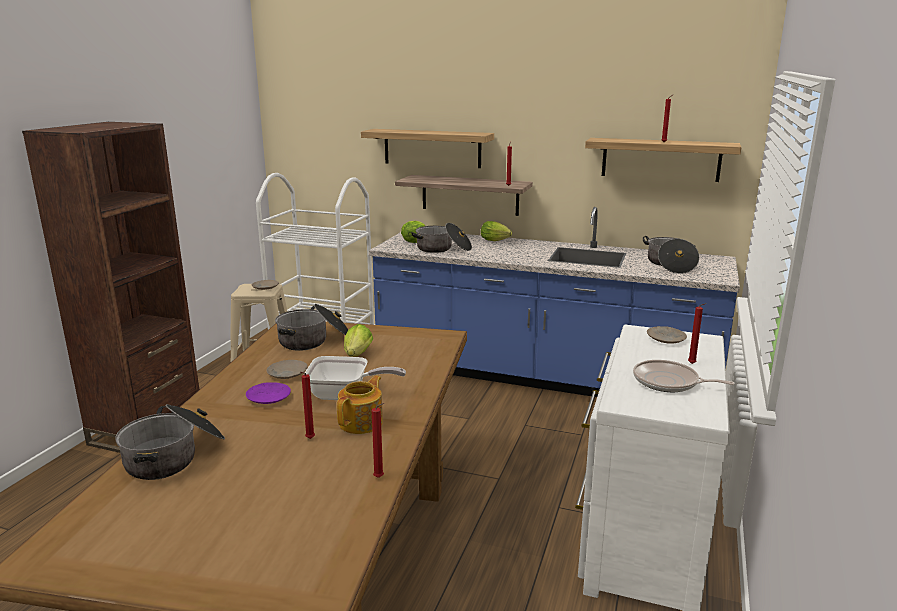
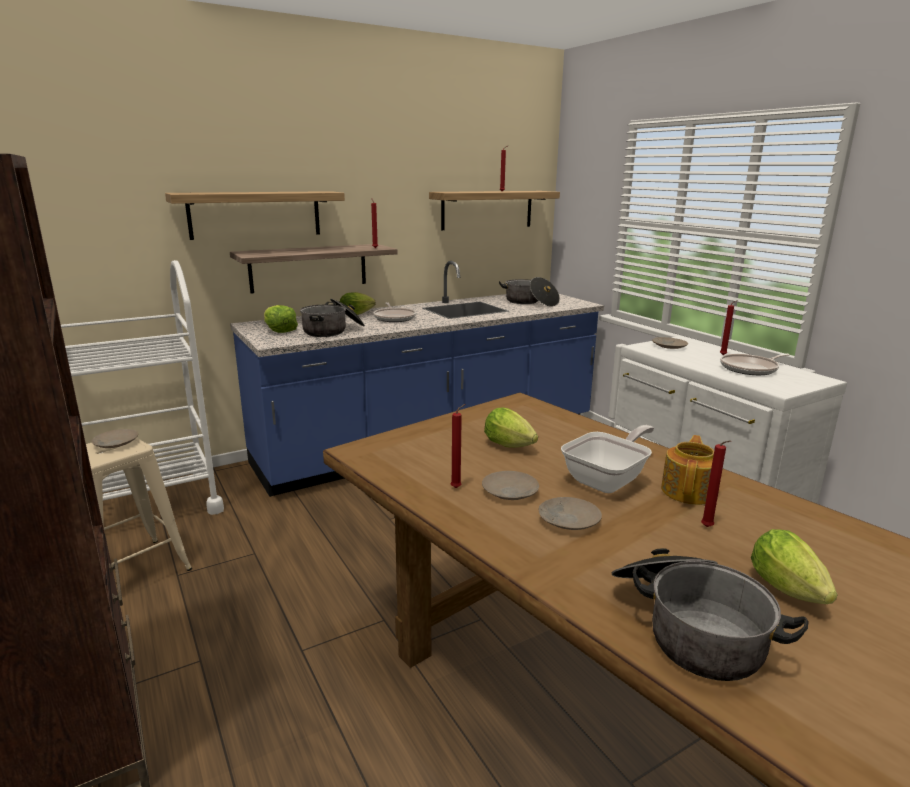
camera: 50 degrees left, 0 degrees up
(246, 479) = (790, 592): none -> lettuce
(268, 398) = (568, 520): purple plate -> beige plate
(314, 340) = (430, 452): cooking pot -> none
(362, 422) = (689, 491): teapot -> teapot turned 45 degrees clockwise
(380, 478) = (825, 518): red candle -> red candle (457, 487)
(510, 250) = (394, 318): none -> frying pan

